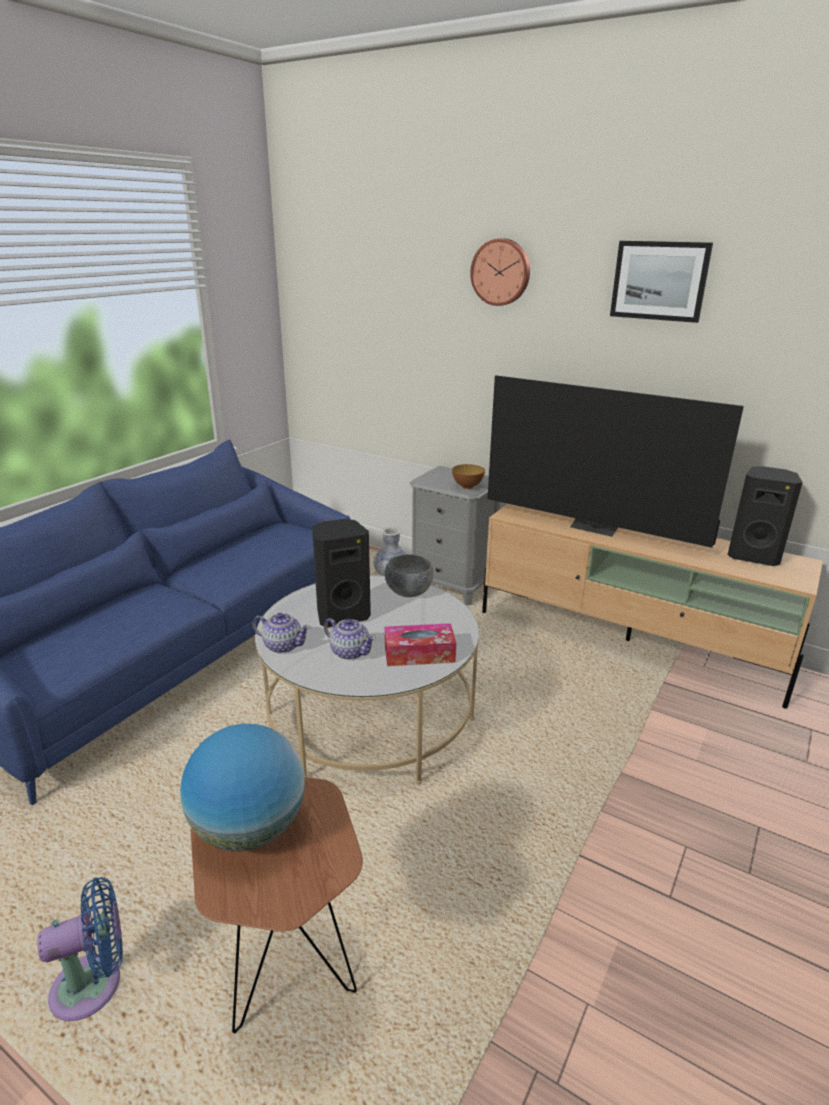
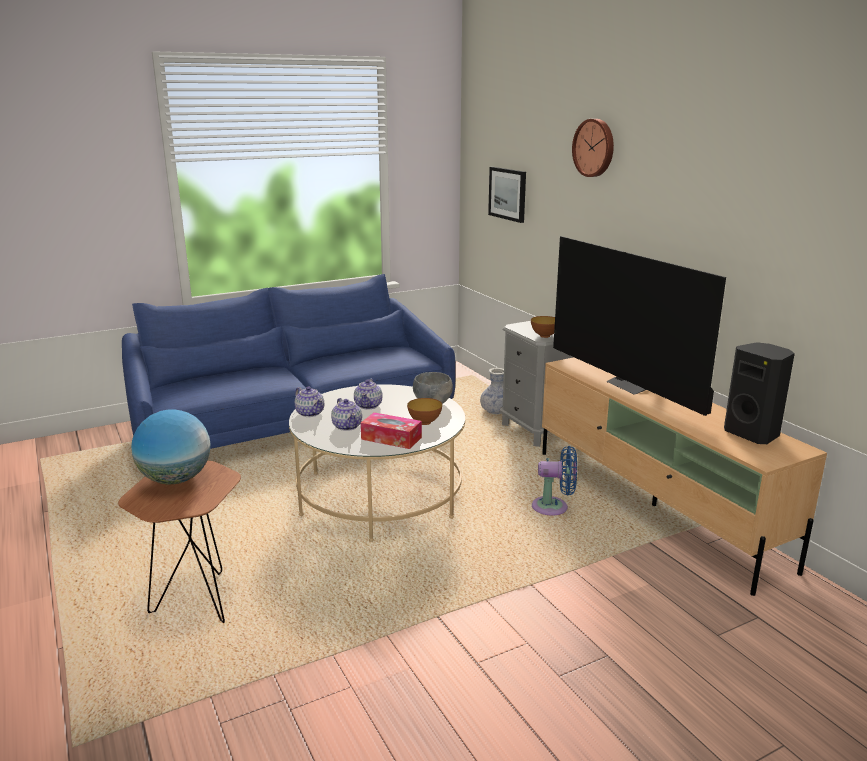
camera: 30 degrees right, 5 degrees down
(94, 984) = (106, 568): blue fan -> blue fan (554, 507)
(342, 615) = (368, 405): black speaker -> teapot
(429, 620) = (424, 422): none -> bowl
(659, 281) = (702, 159): picture -> picture (508, 194)

